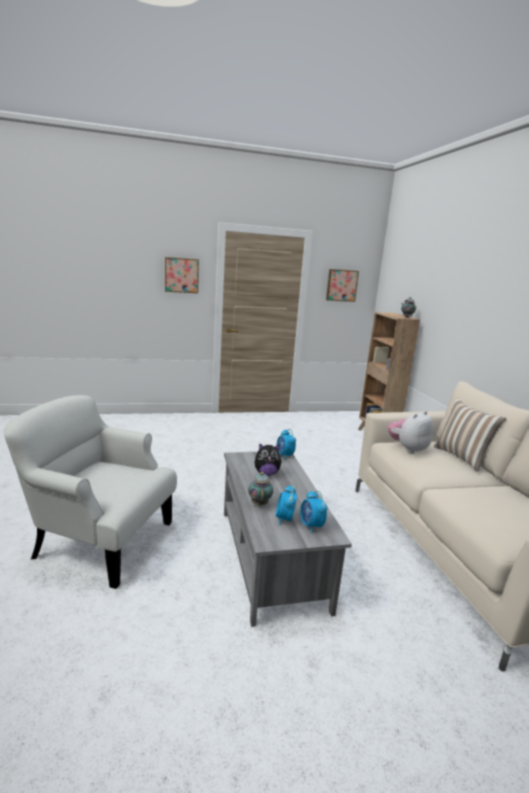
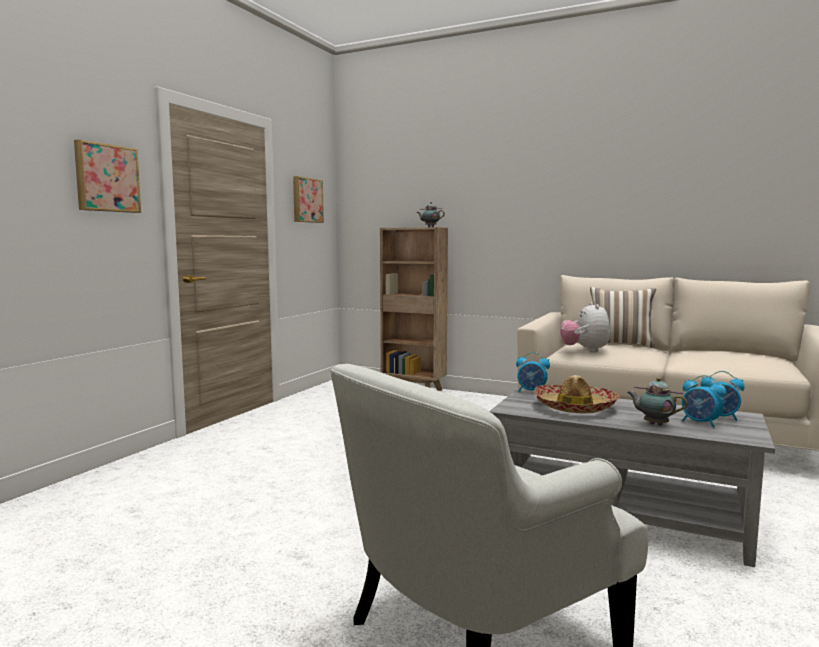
camera: 50 degrees left, 10 degrees down
(266, 473) = (575, 407): plush toy -> hat

